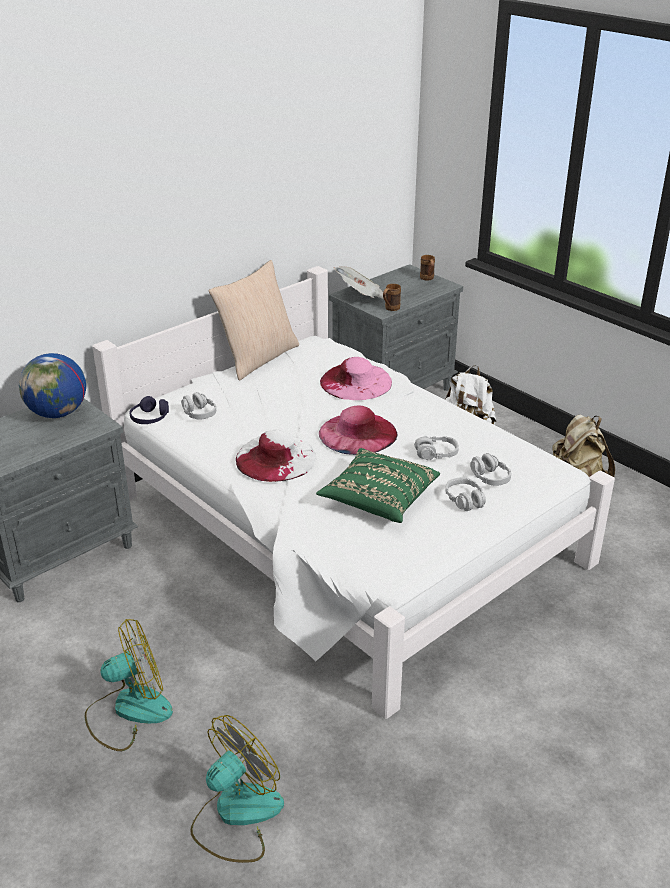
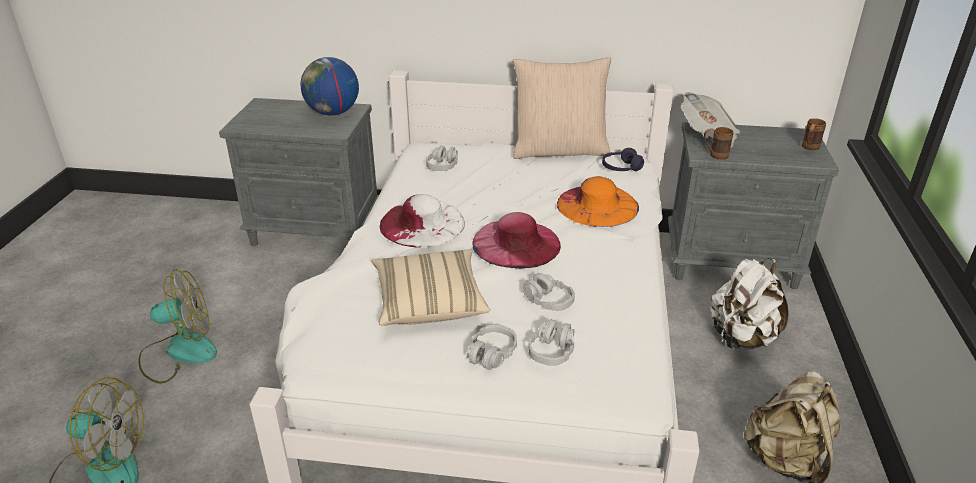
camera: 50 degrees right, 0 degrees up
(128, 710) = (179, 352): fan -> fan turned 45 degrees counterclockwise
(150, 418) = (409, 153): purple headphones -> purple headphones (621, 168)
(356, 382) = (597, 205): pink hat -> orange hat
(378, 499) = (429, 302): green pillow -> beige pillow

